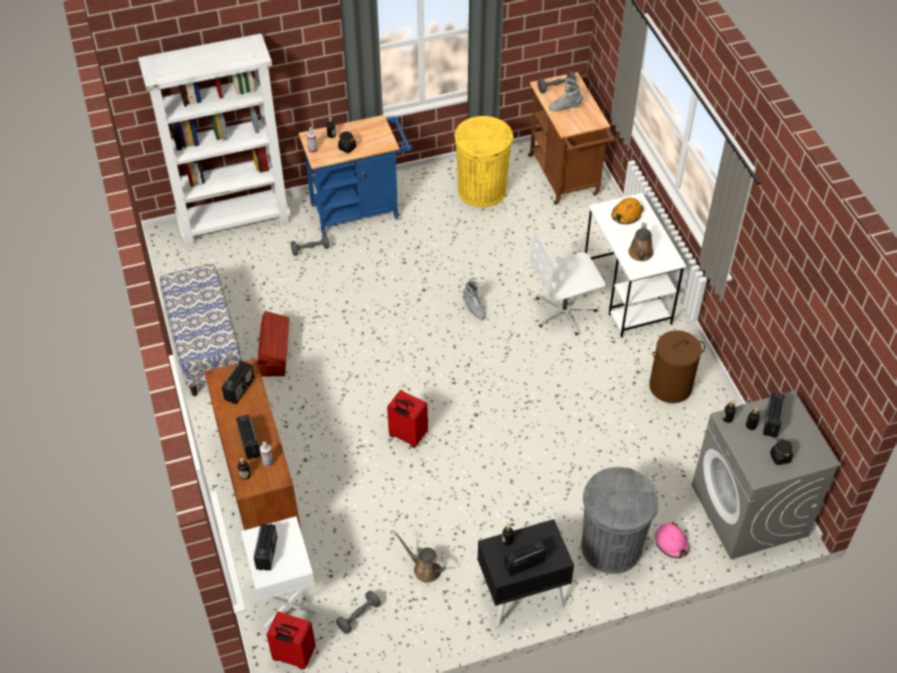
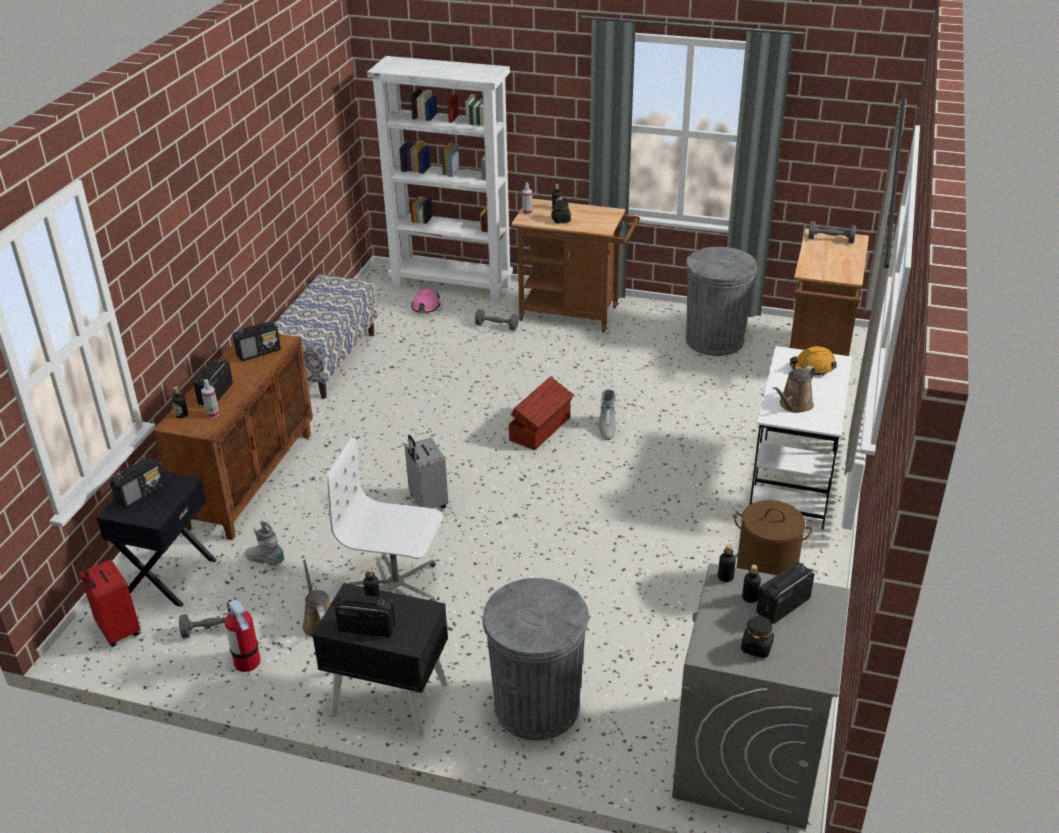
camera: 35 degrees right, 15 degrees down
(274, 354) = (378, 388): brown storage box -> brown storage box (541, 429)
(284, 595) = (169, 576): white nightstand -> black nightstand
(360, 210) = (575, 314): blue cart -> brown cart
(406, 624) = (247, 662): none -> fire extinguisher
(407, 436) = (427, 502): red suitcase -> grey suitcase
(482, 190) = (715, 340): yellow trash can -> grey trash can
(564, 312) = (703, 469): white office chair -> white office chair (396, 586)
(565, 107) = (823, 257): grey boot -> grey boot (265, 561)
(671, 543) = (613, 740): pink hard hat -> pink hard hat (426, 307)

